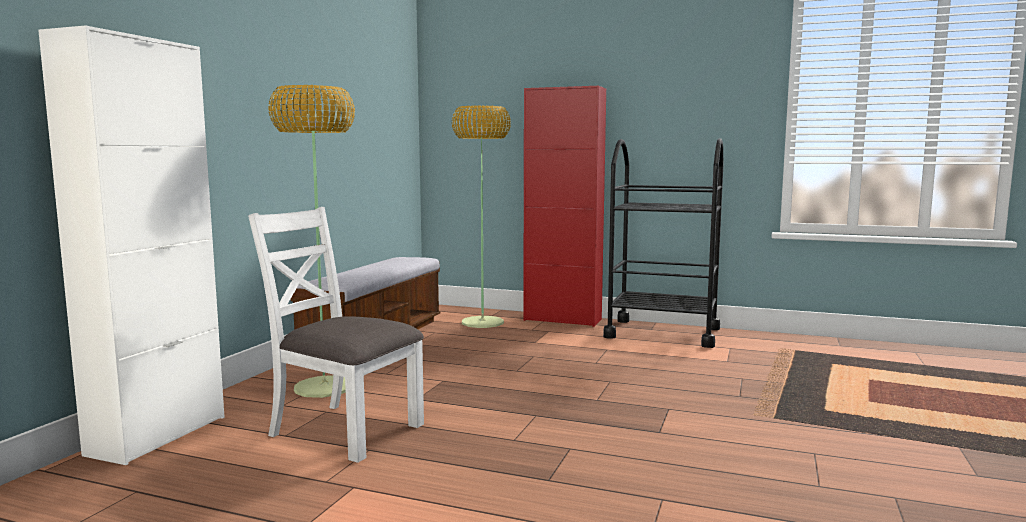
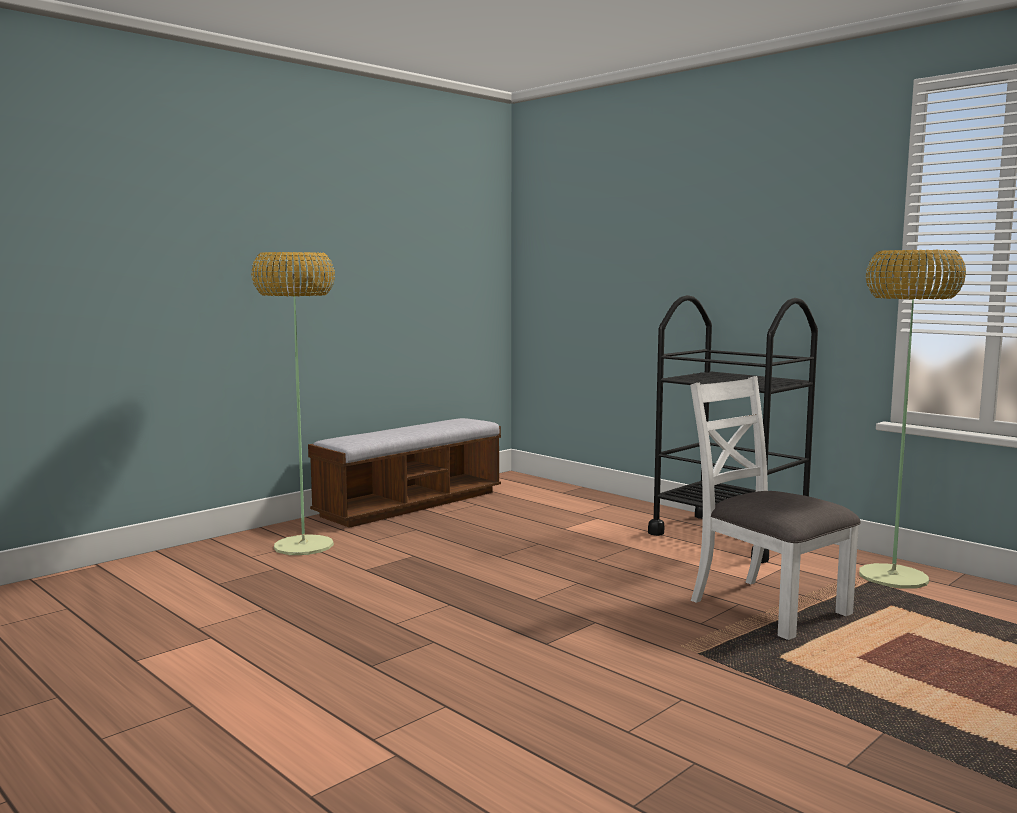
camera: 25 degrees right, 0 degrees up
(158, 435) = (132, 567): white cabinet -> none
(344, 430) = (268, 587): white chair -> white chair (767, 607)
(483, 322) = (541, 499): floor lamp -> floor lamp (893, 577)
(562, 320) = (633, 506): red cabinet -> none

